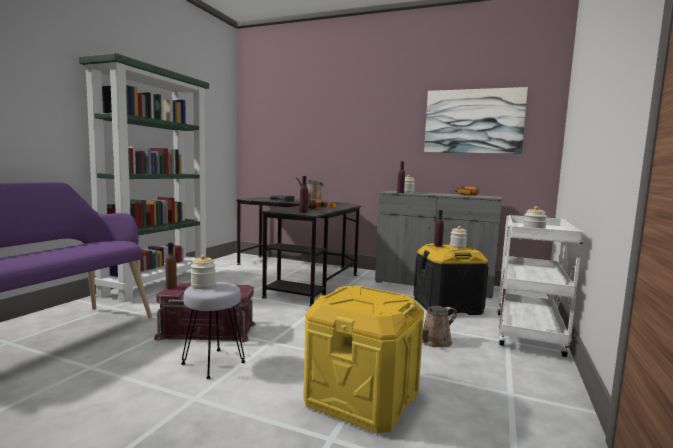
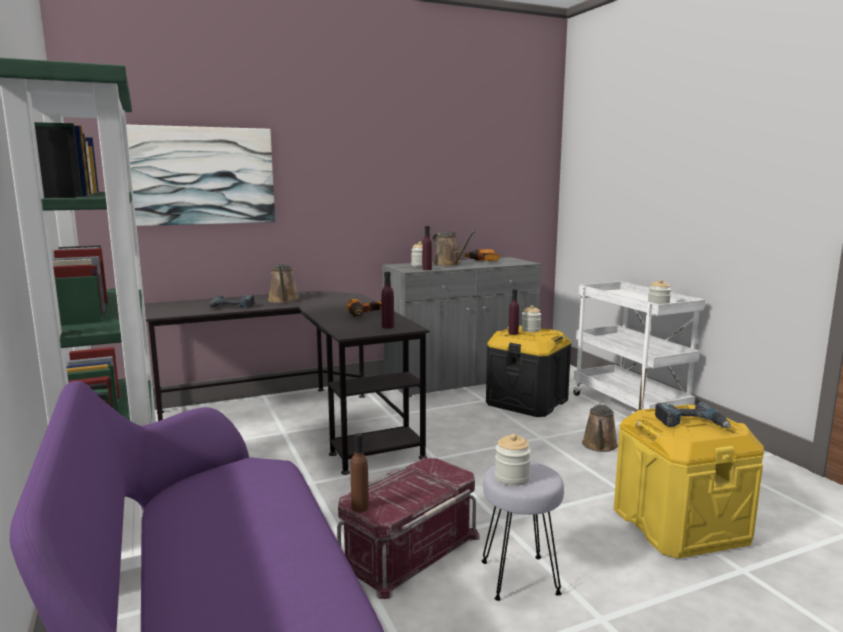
camera: 45 degrees left, 5 degrees up
(362, 299) = (691, 423): none -> power drill
(430, 193) = (449, 264): none -> brown watering can
(473, 121) = (475, 165): picture -> picture (200, 176)

